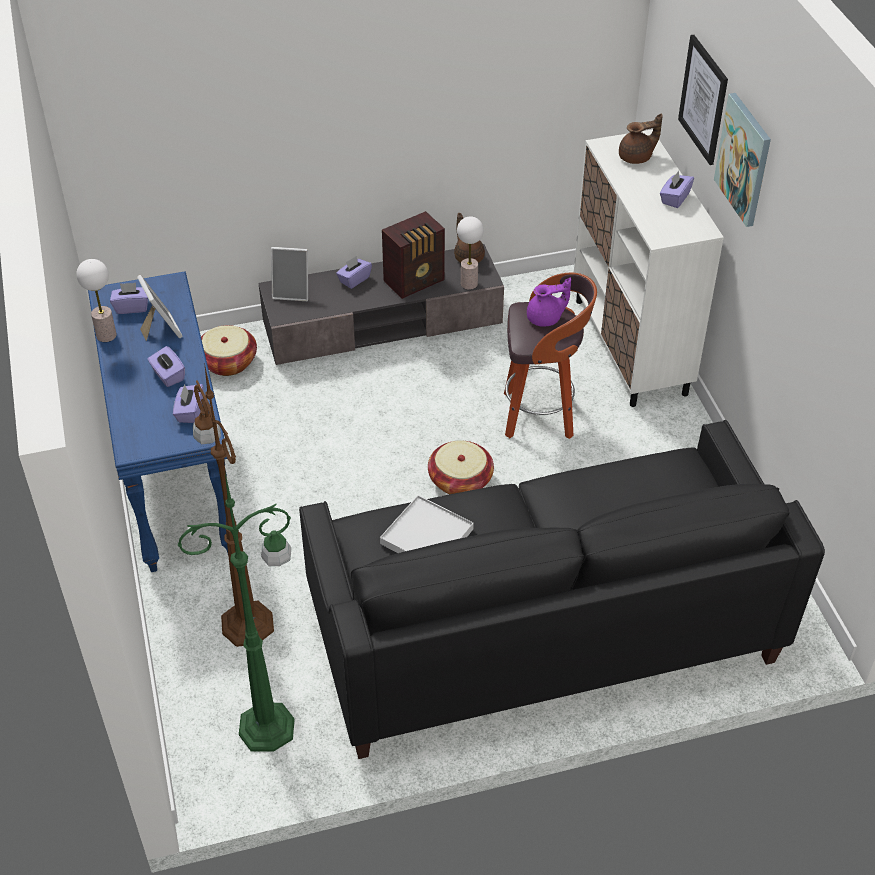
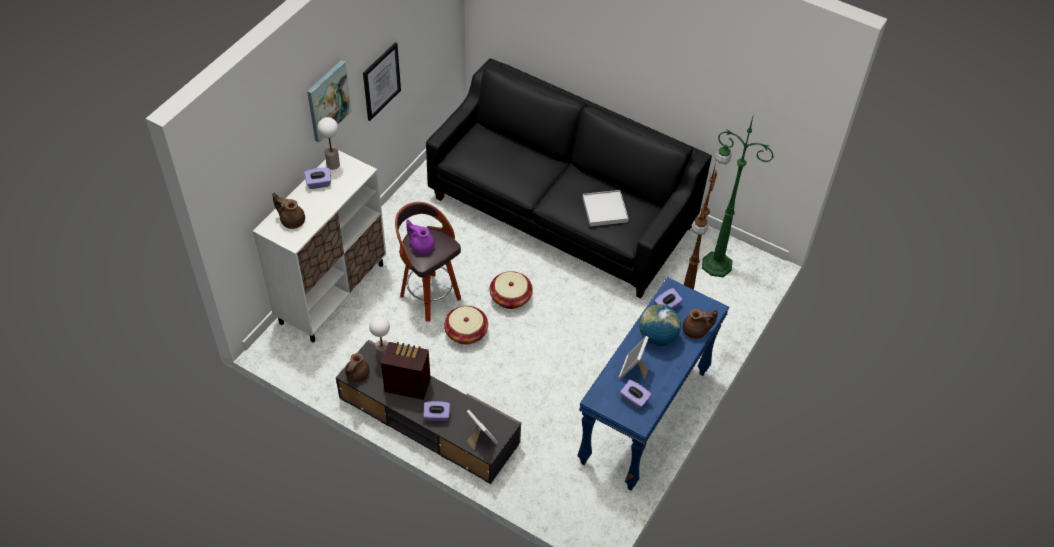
camera: 135 degrees left, 5 degrees up
(106, 335) = (666, 390): table lamp -> table lamp (333, 164)
(130, 411) = (696, 331): none -> brown teapot
(168, 375) = (657, 337): purple tissue box -> globe
(228, 362) = (542, 471): basket -> basket (466, 332)
(703, 99) = (284, 139): picture -> picture (381, 81)

